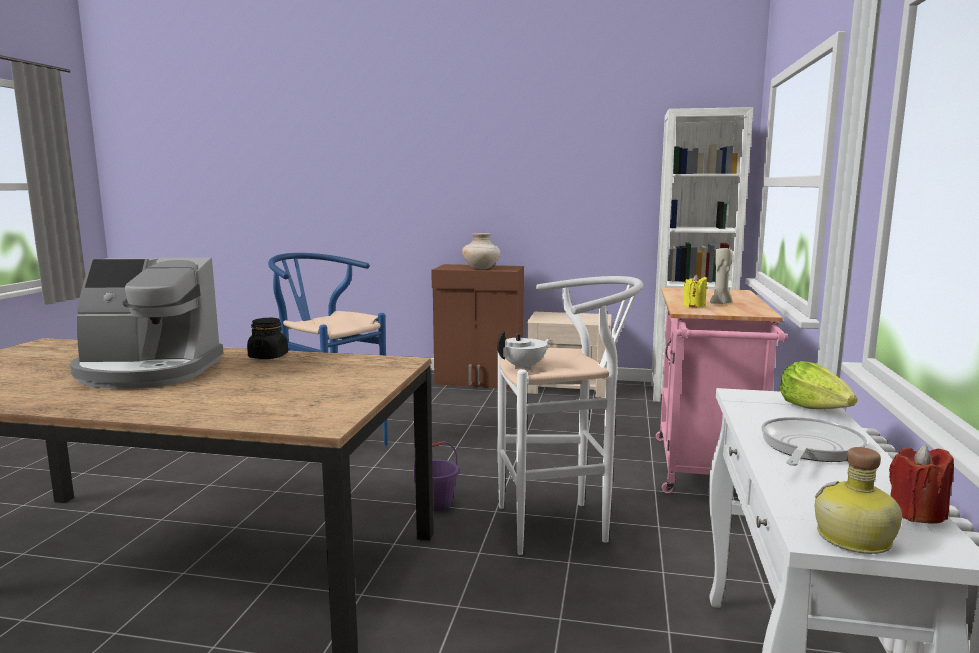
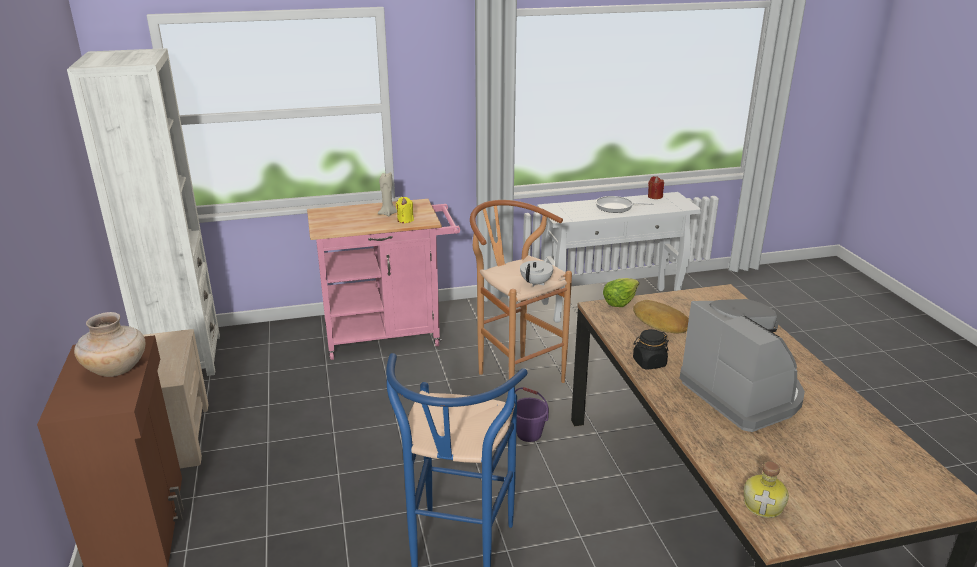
camera: 115 degrees left, 15 degrees up
(323, 375) = (660, 322): none -> bread
(524, 367) = (536, 283): white teapot -> white teapot turned 90 degrees clockwise
(563, 524) = (514, 374): white stool -> brown stool
(815, 408) = (565, 206): lettuce -> lettuce (620, 301)
(854, 539) = (683, 203): bottle -> bottle (764, 505)

